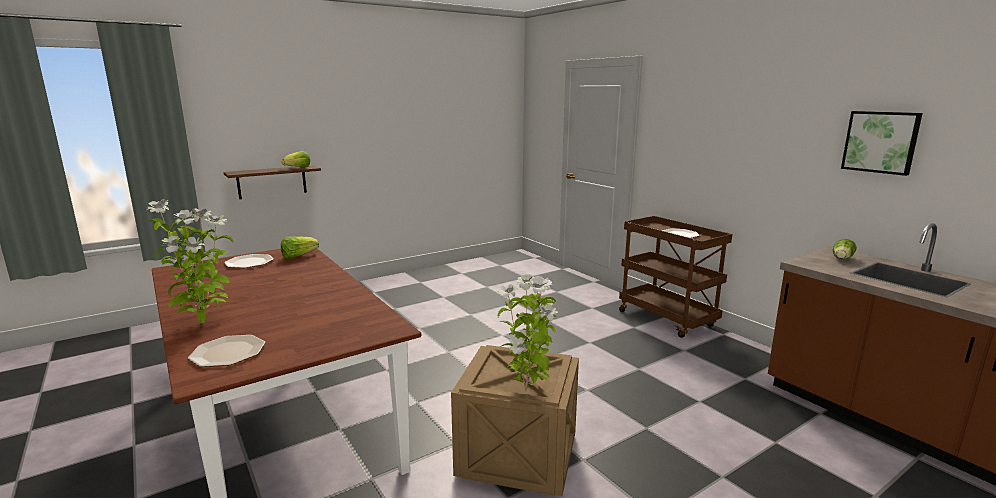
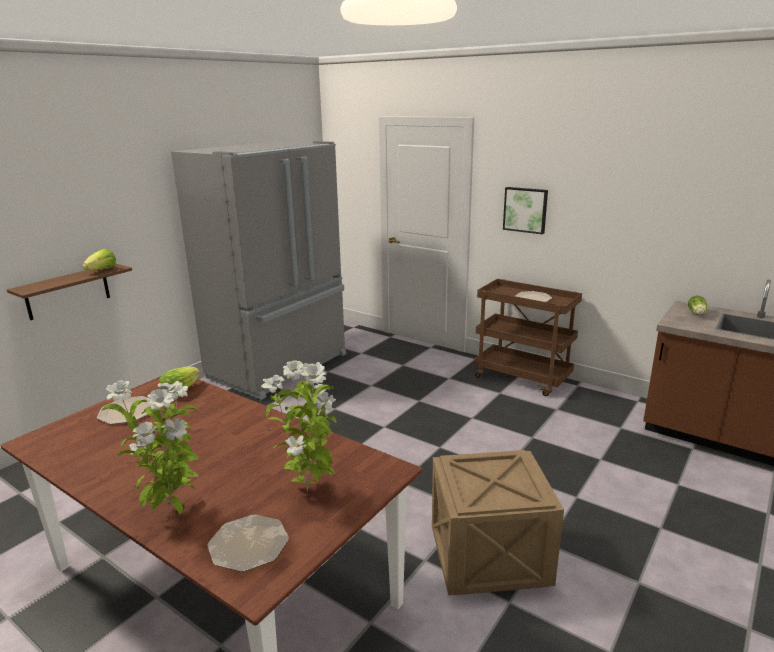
camera: 20 degrees left, 5 degrees up
(450, 277) = (280, 366): none -> grey fridge
(527, 391) = (515, 498): potted plant -> potted plant (309, 489)
(881, 142) = (718, 209): picture -> picture (525, 210)

